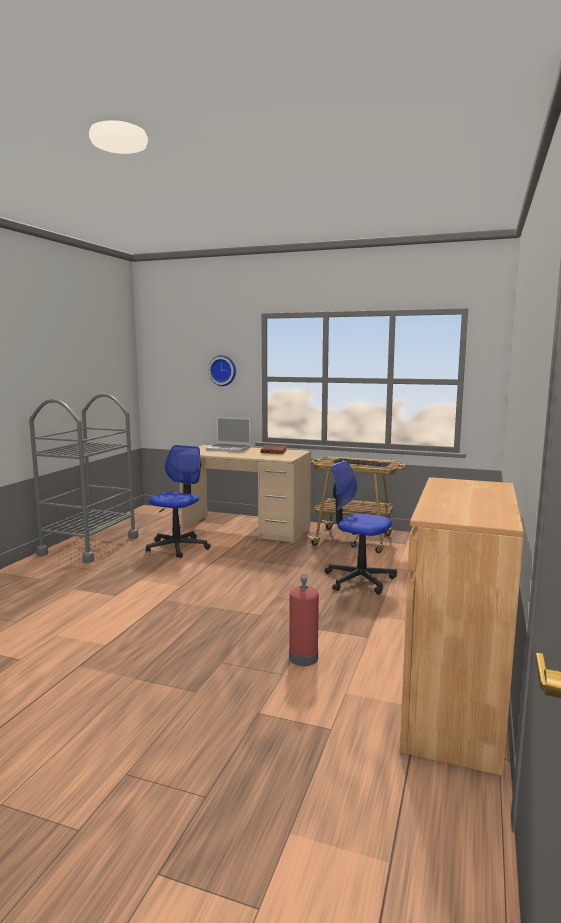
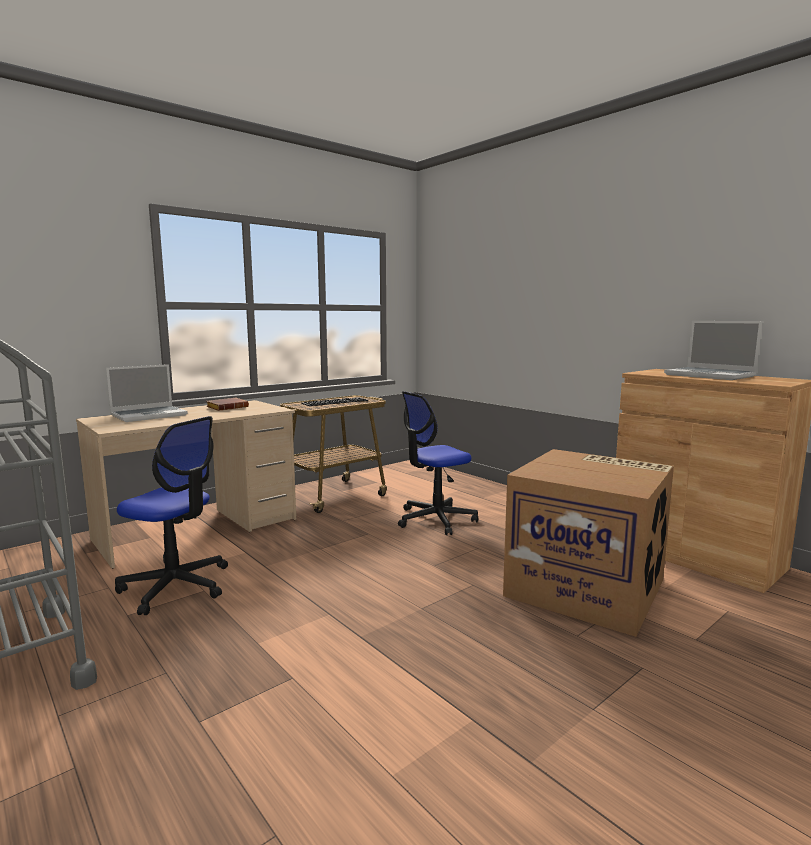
camera: 60 degrees left, 0 degrees up
(177, 547) = (176, 586): office chair -> office chair turned 150 degrees clockwise
(223, 370) = (83, 291): wall clock -> none
(303, 657) = (587, 588): fire extinguisher -> cardboard box
(467, 498) = (710, 375): none -> laptop

